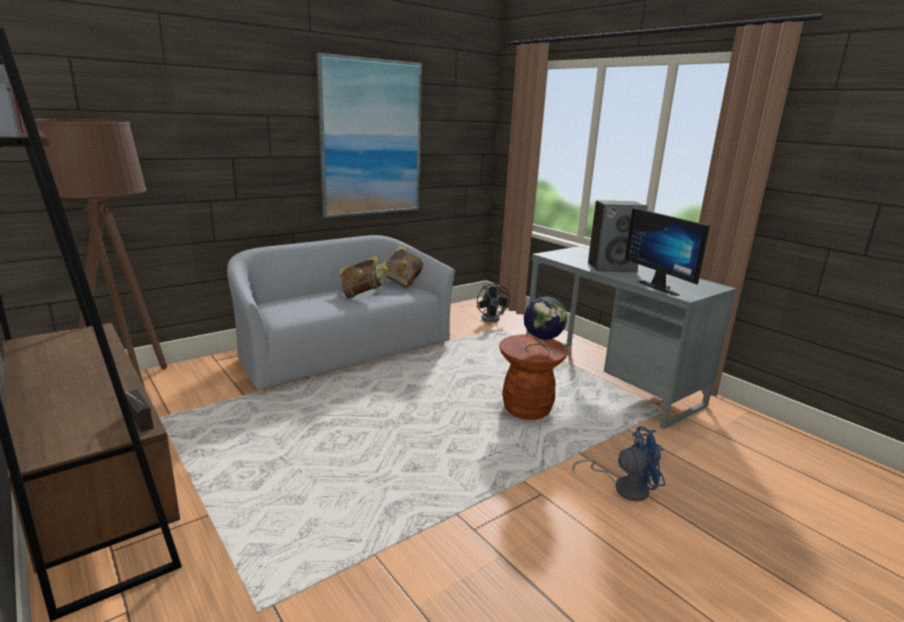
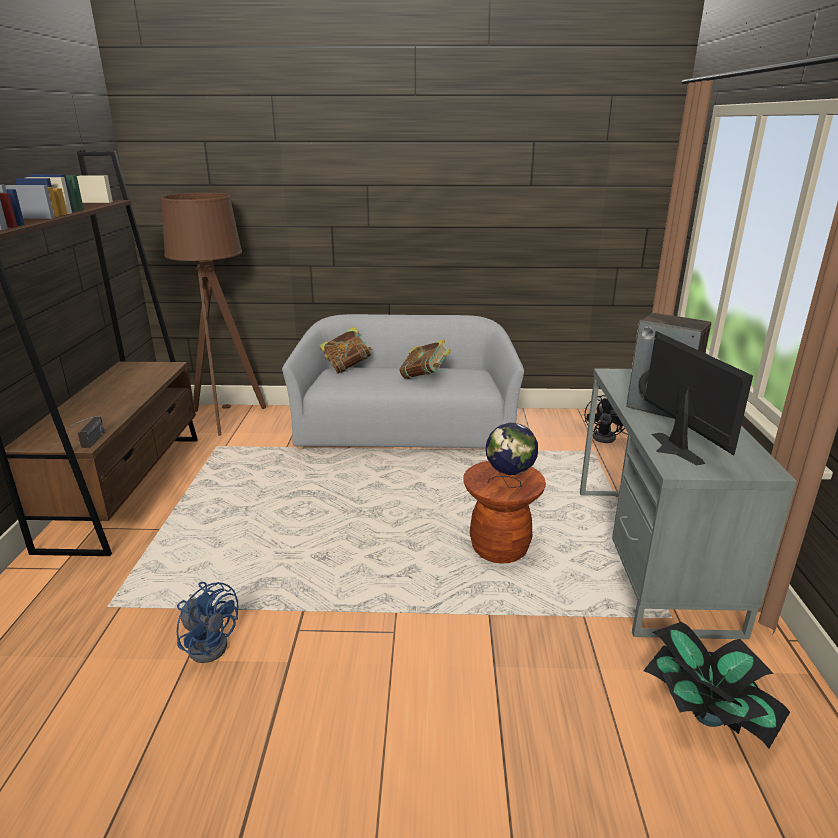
camera: 40 degrees right, 5 degrees up
(371, 139) = (482, 209): picture -> none
(402, 283) = (483, 373): book -> book (347, 367)
(624, 487) = (483, 669): blue fan -> blue fan (210, 642)
(662, 287) = (669, 449): monitor -> monitor turned 150 degrees clockwise
(744, 452) = (706, 715): none -> potted plant

